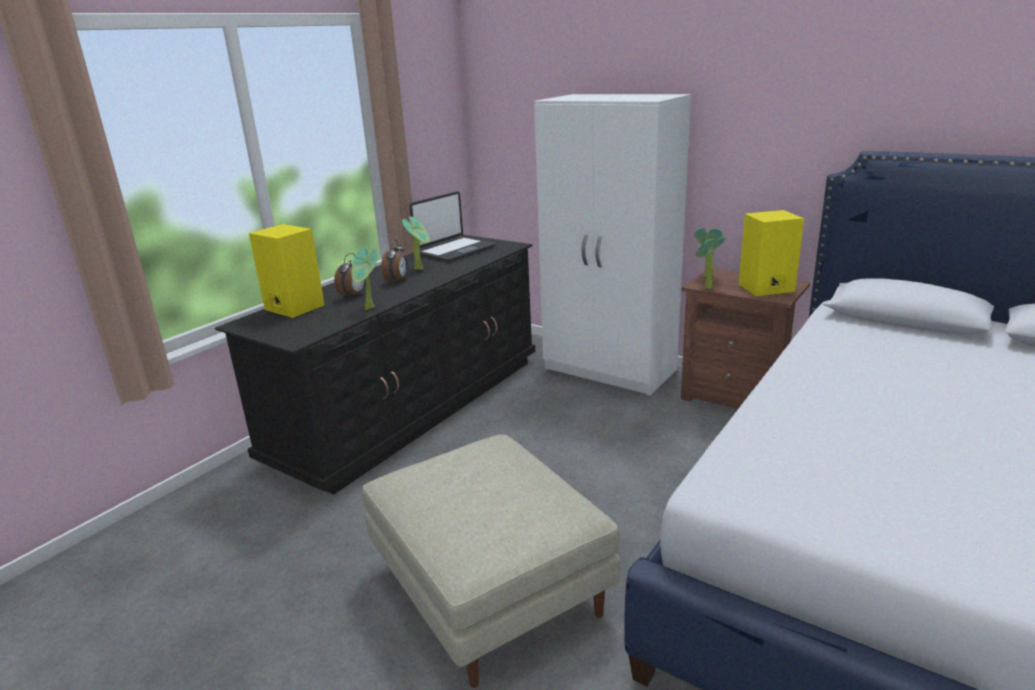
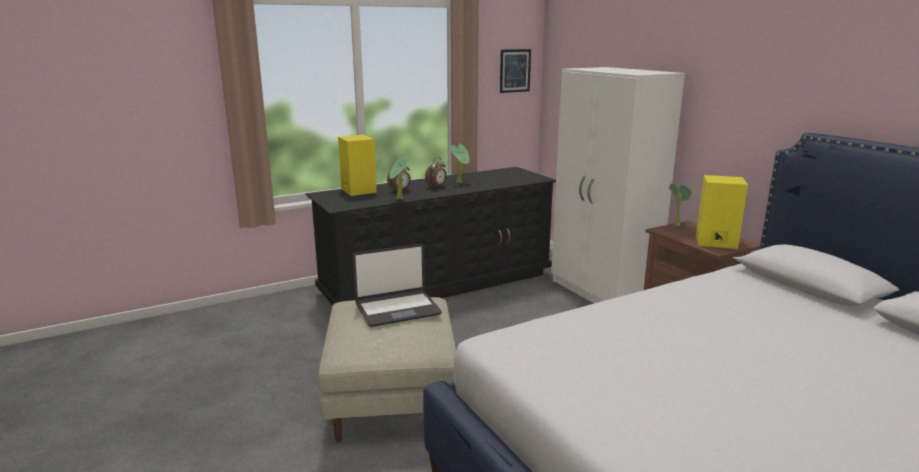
camera: 25 degrees right, 5 degrees down
(438, 108) = (515, 71): none -> picture
(454, 250) = (497, 175): laptop -> laptop (397, 309)
(706, 288) = (665, 233): potted plant -> none

